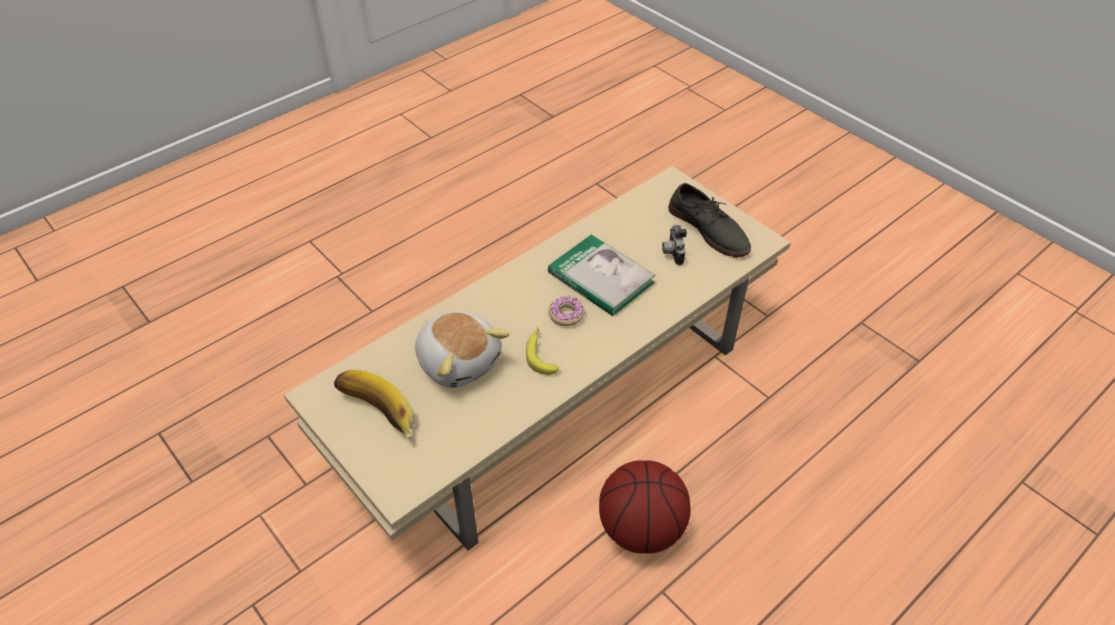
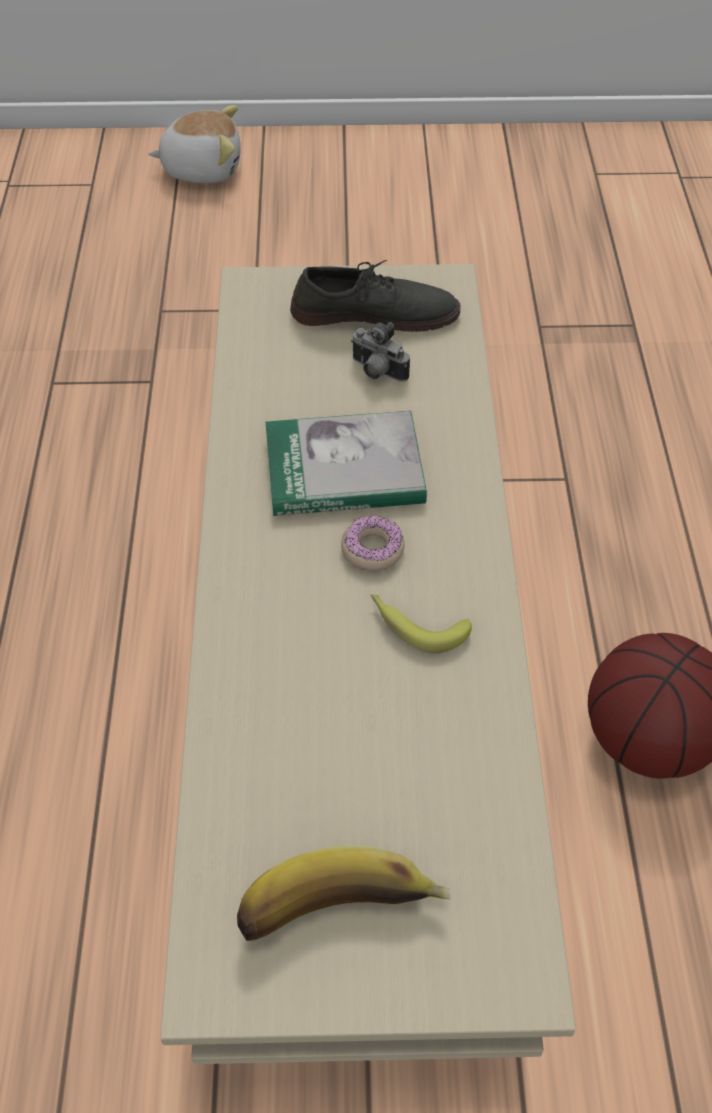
camera: 50 degrees left, 5 degrees up
(459, 360) = (334, 731): plush toy -> plush toy (202, 168)

